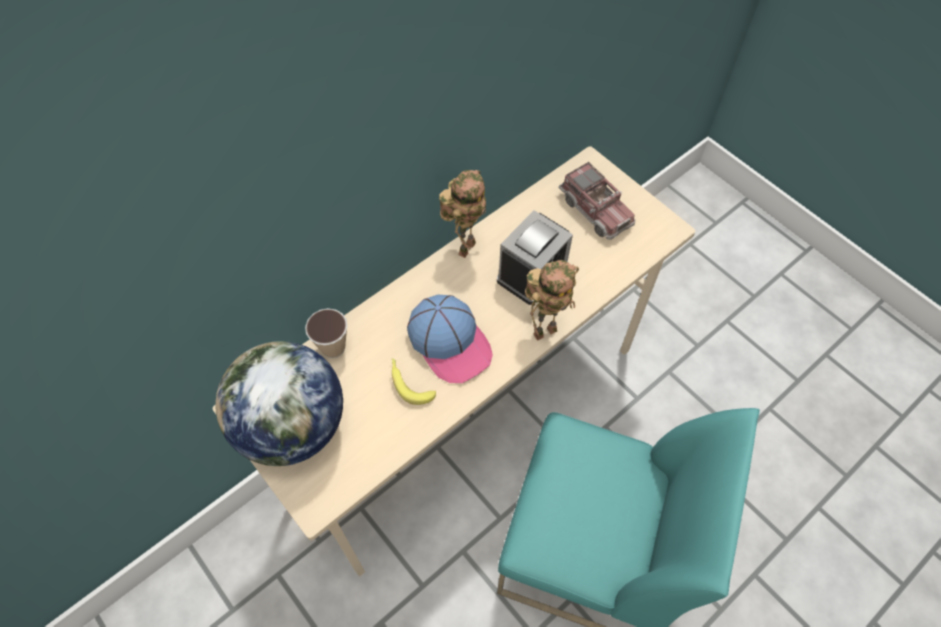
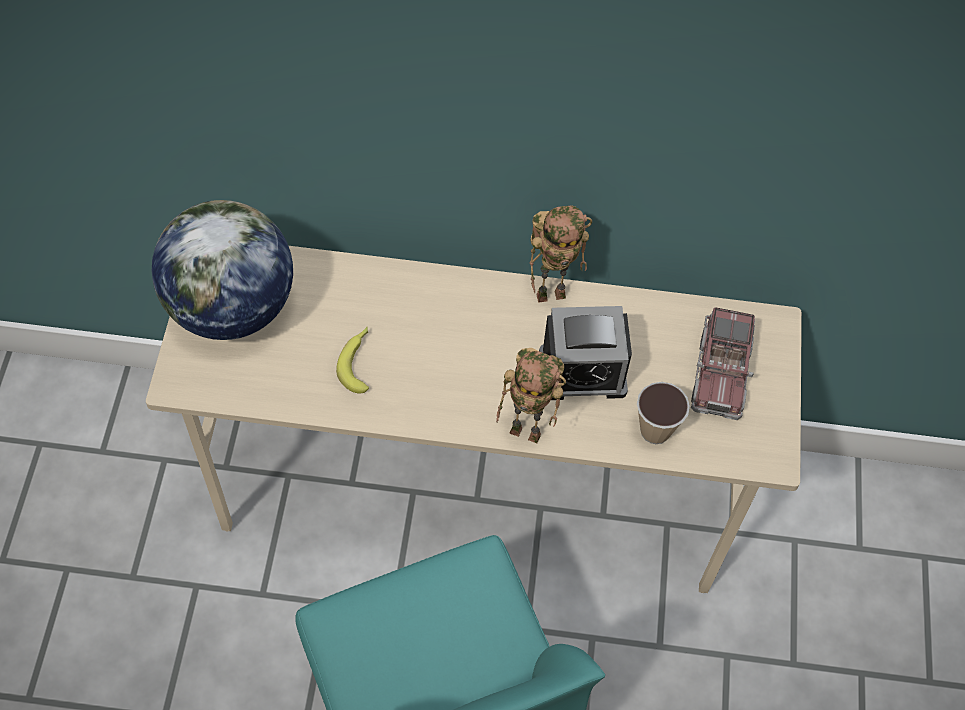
camera: 45 degrees right, 0 degrees up
(333, 347) = (335, 274): cup -> cup (655, 431)
(450, 342) = (433, 362): cap -> none

